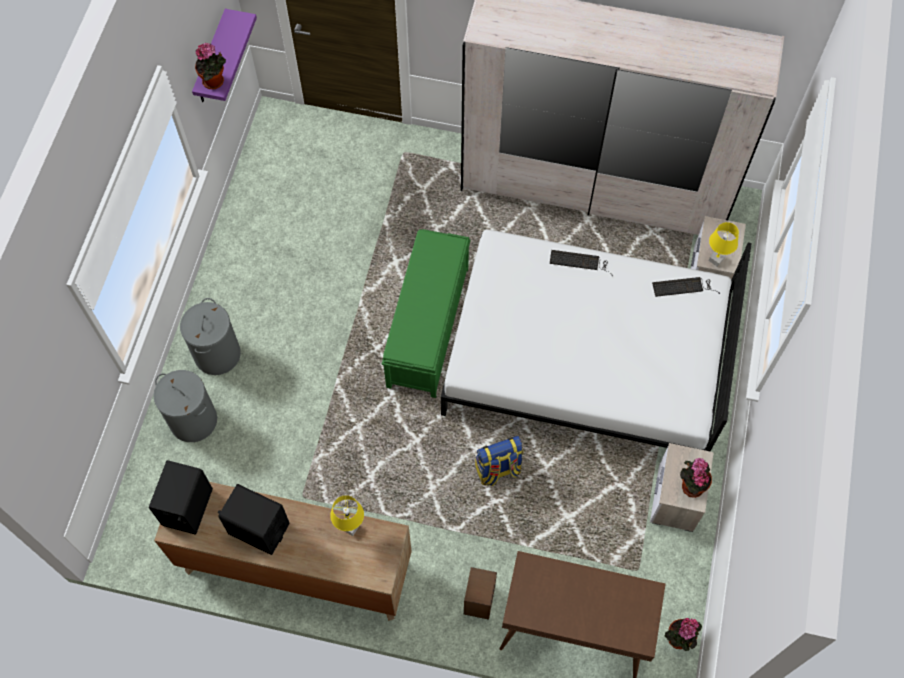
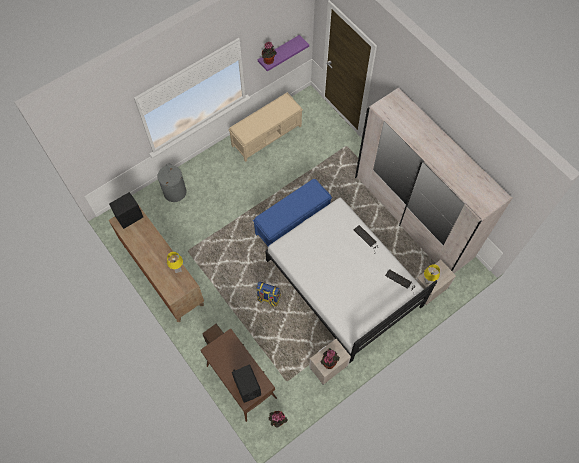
camera: 40 degrees right, 0 degrees up
(217, 354) = (205, 173): grey laundry basket -> none
(258, 529) = (146, 244): black speaker -> black speaker (247, 387)
(264, 221) = (267, 135): none -> beige bench
(428, 328) = (292, 223): green bench -> blue bench

